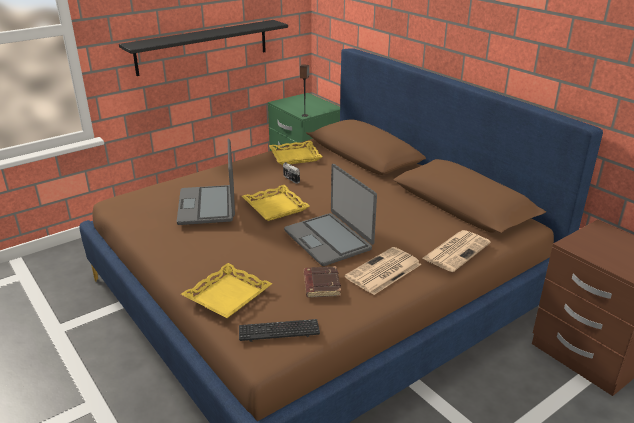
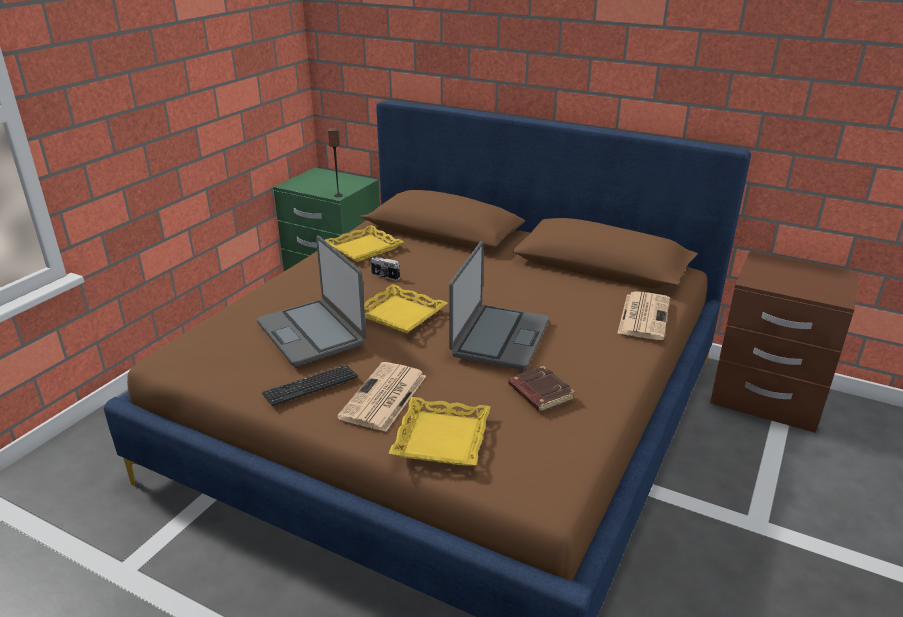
camera: 25 degrees left, 0 degrees up
(203, 47) = (192, 120): black shelf -> none
(279, 331) = (542, 462): keyboard -> keyboard (311, 386)
(329, 239) = (499, 338): laptop -> laptop turned 105 degrees counterclockwise
(383, 271) = (591, 359): newspaper -> newspaper (383, 398)

